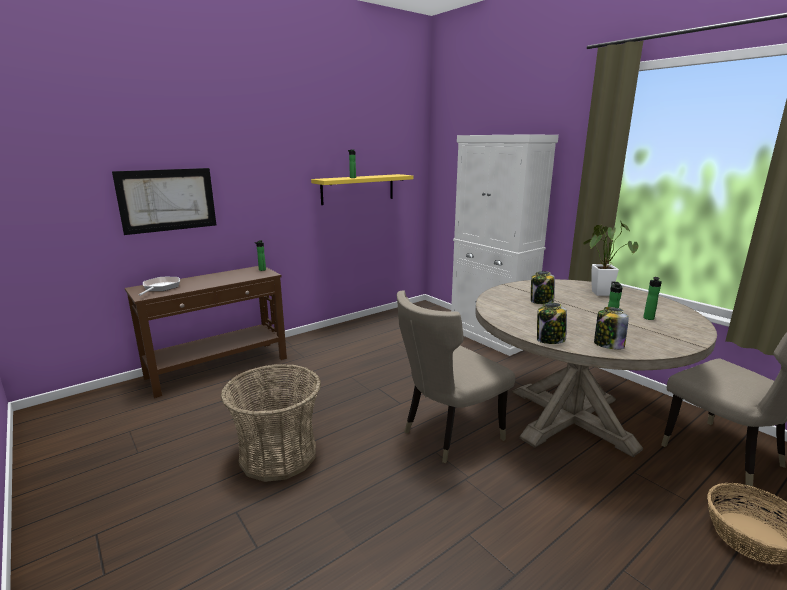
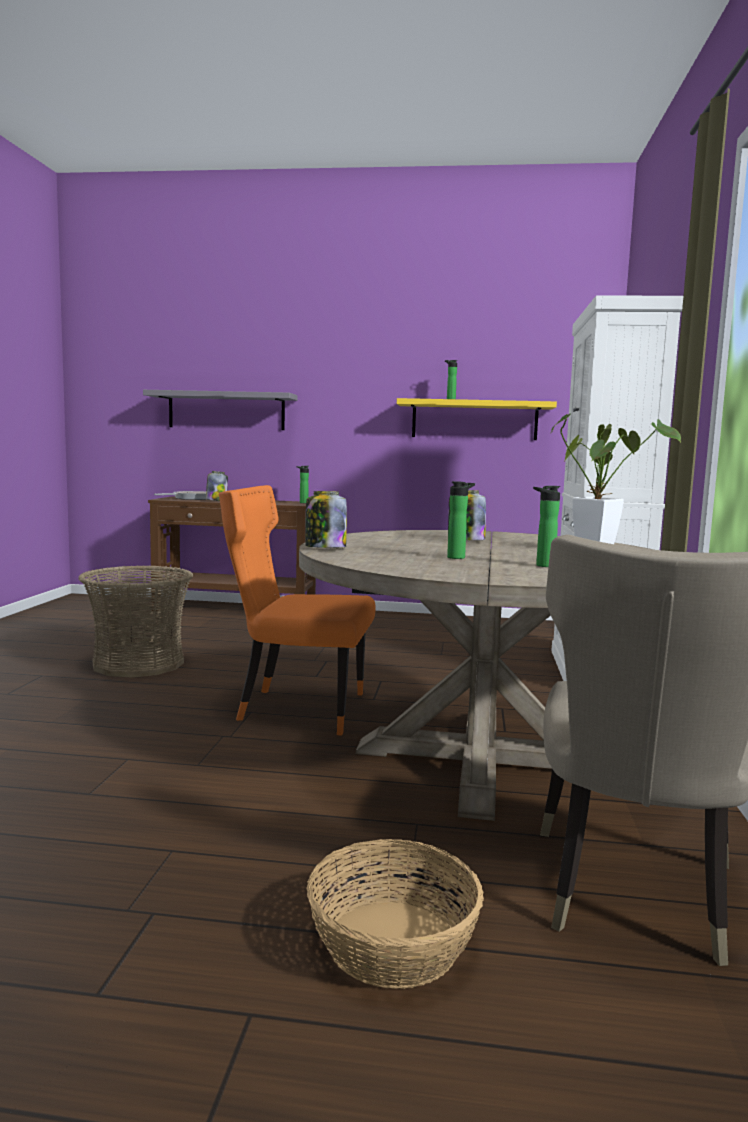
camera: 45 degrees right, 10 degrees down
(167, 200) = (226, 411): picture -> grey shelf
(447, 434) = (296, 708): beige chair -> orange chair
(608, 345) = (367, 559): jar -> jar (216, 501)

